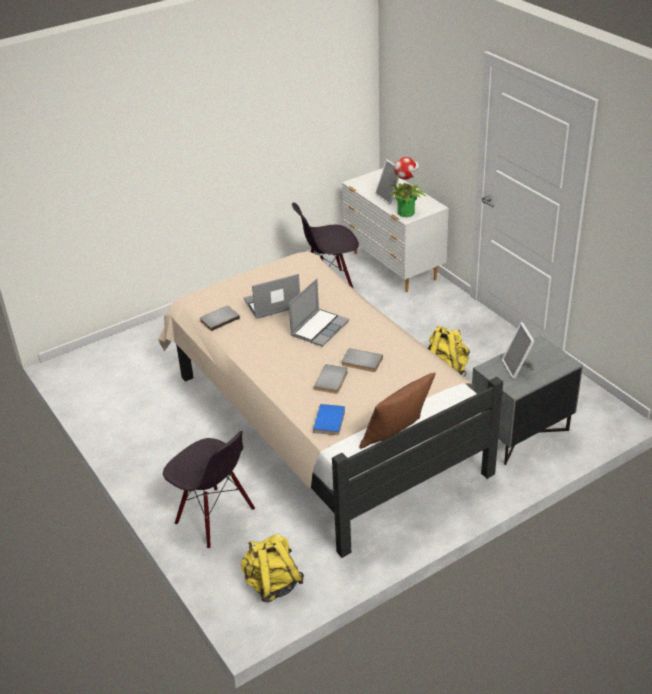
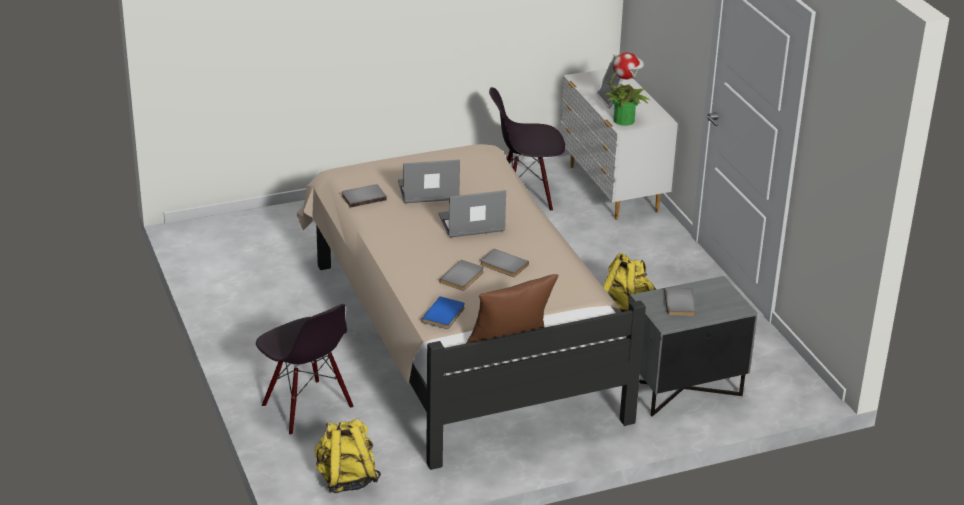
camera: 10 degrees right, 5 degrees down
(319, 328) = (471, 224): laptop -> laptop turned 150 degrees counterclockwise
(518, 368) = (681, 303): picture frame -> grey book

